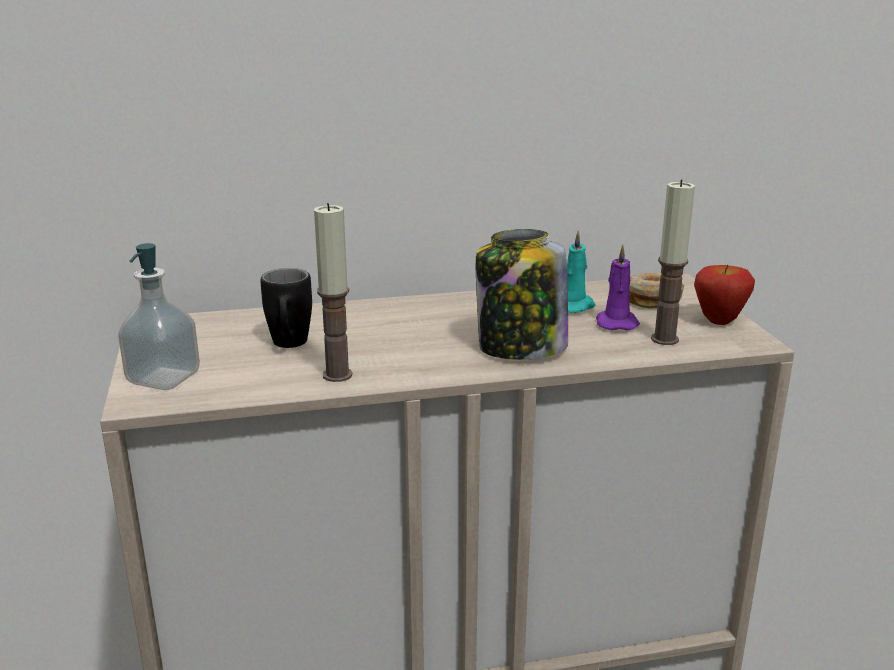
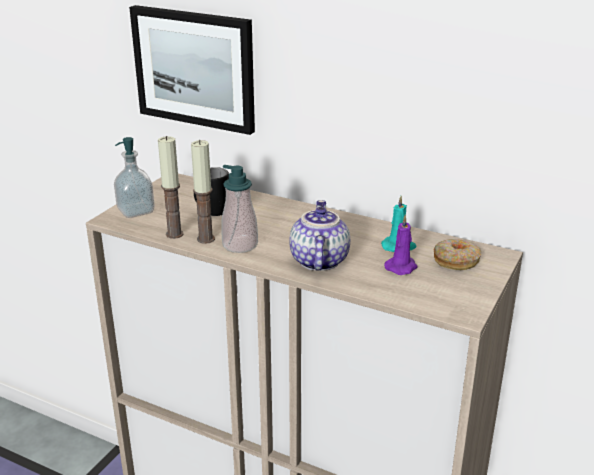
camera: 40 degrees right, 5 degrees up
(160, 127) = (195, 68): none -> picture
(396, 365) = (240, 245): none -> soap dispenser
(520, 348) = (317, 260): jar -> teapot
(664, 339) = (410, 289): candle -> candle (174, 234)
(719, 321) = (470, 292): apple -> none

